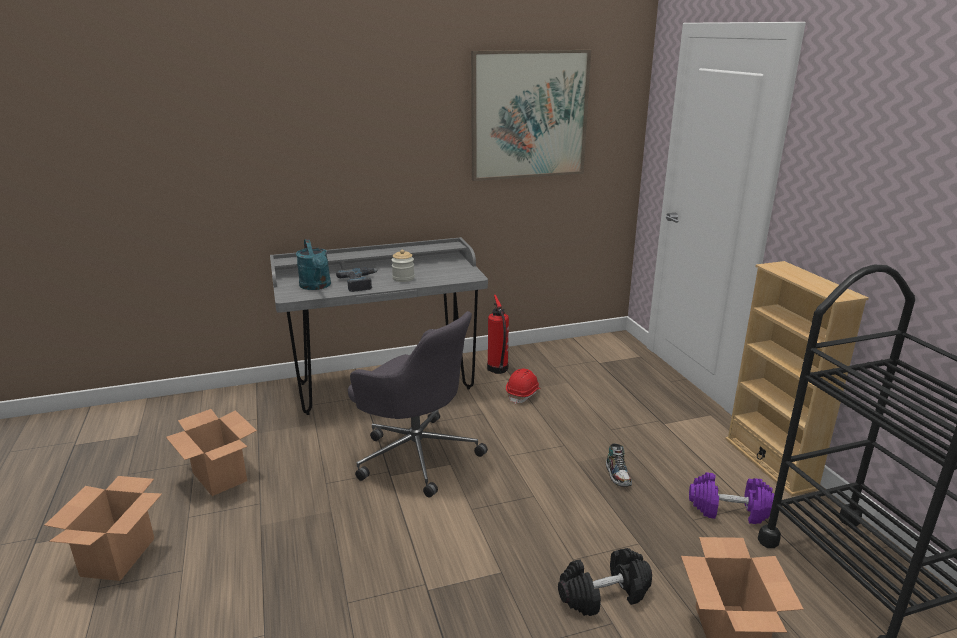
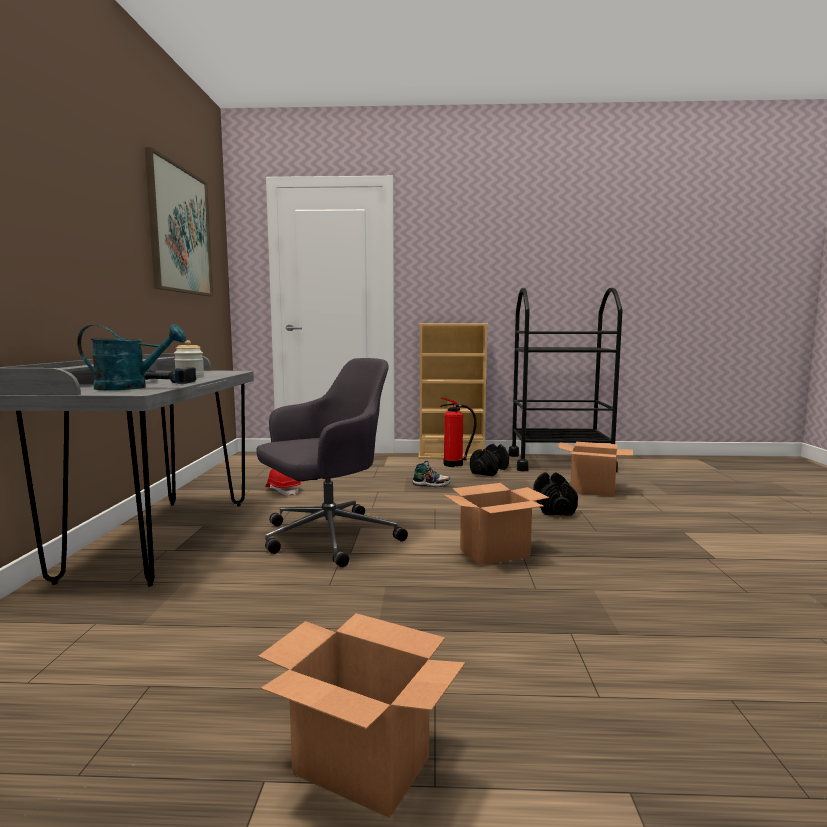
camera: 70 degrees left, 15 degrees down
(220, 477) = (227, 659): cardboard box -> cardboard box (495, 553)
(498, 370) = (224, 492): fire extinguisher -> fire extinguisher (455, 465)
(729, 510) = (489, 471): purple dumbbell -> black dumbbell

